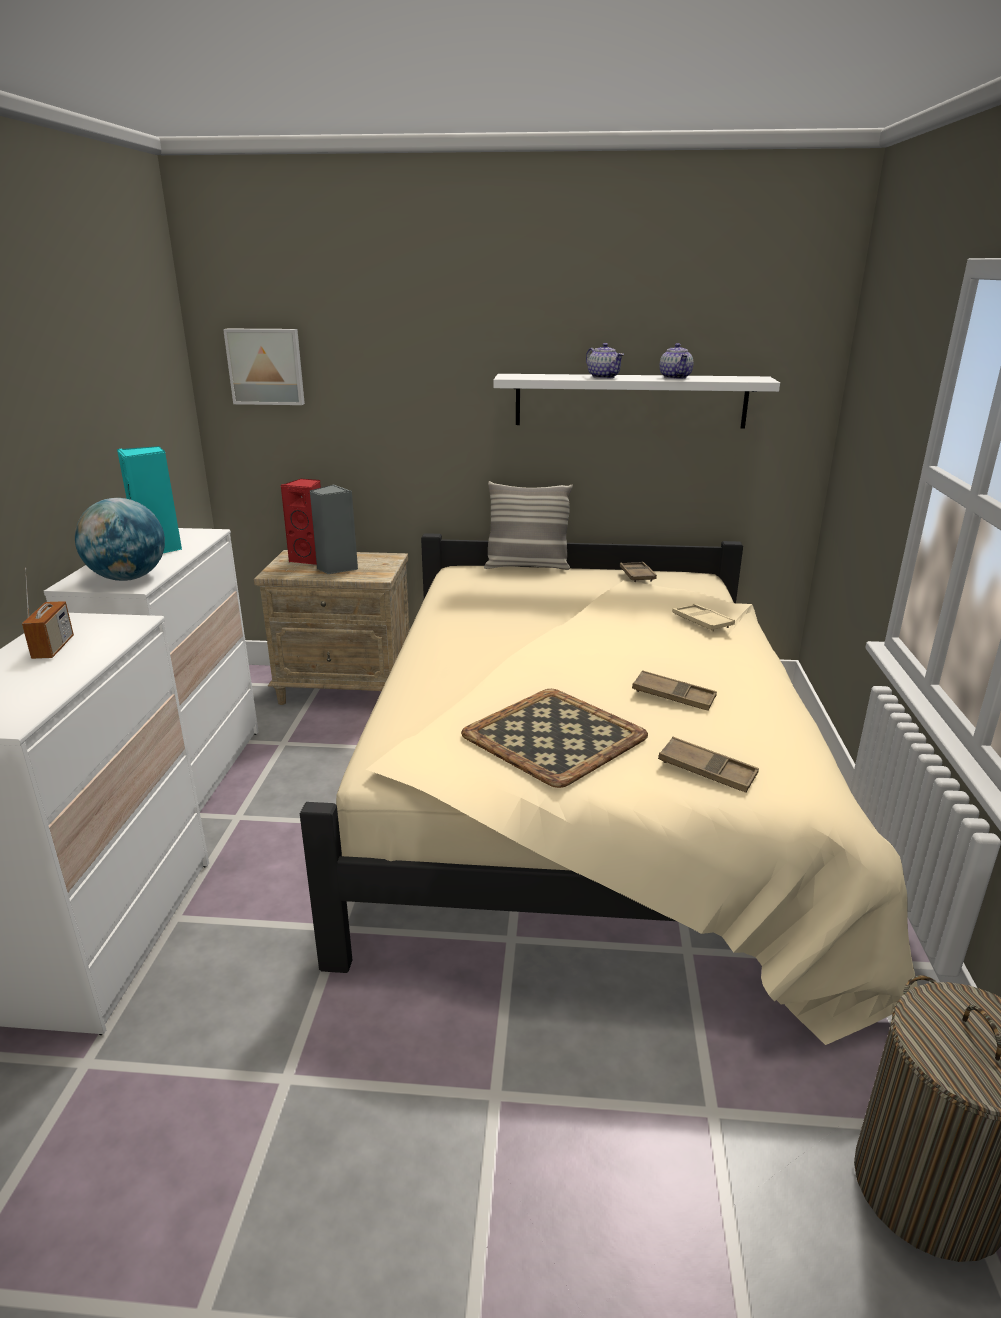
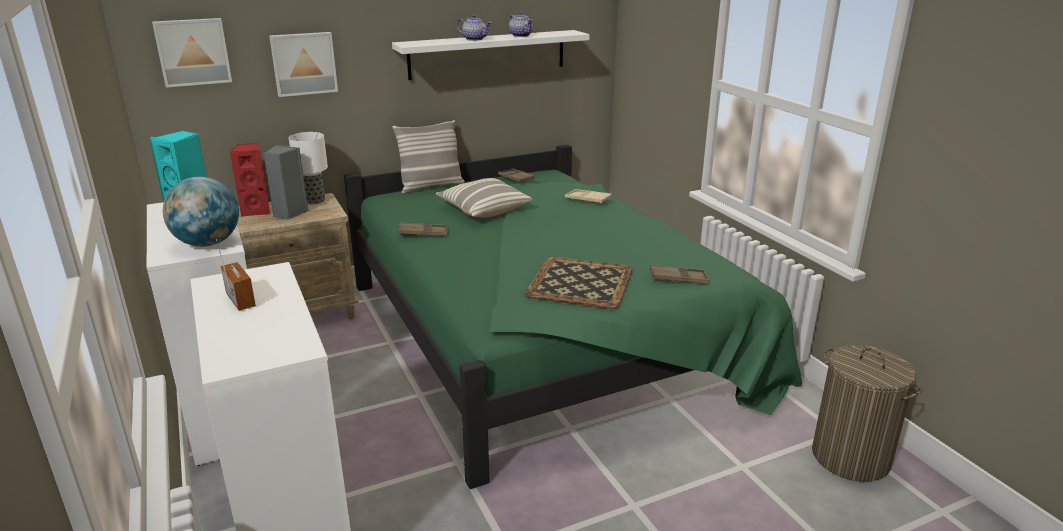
camera: 30 degrees left, 0 degrees up
(378, 559) = (314, 200): none -> table lamp
(387, 391) = (304, 63): none -> picture
(553, 607) = (483, 210): none -> pillow
(590, 801) = (547, 338): beige bed -> green bed
(673, 696) = (619, 245): brown tray -> brown tray (423, 233)

